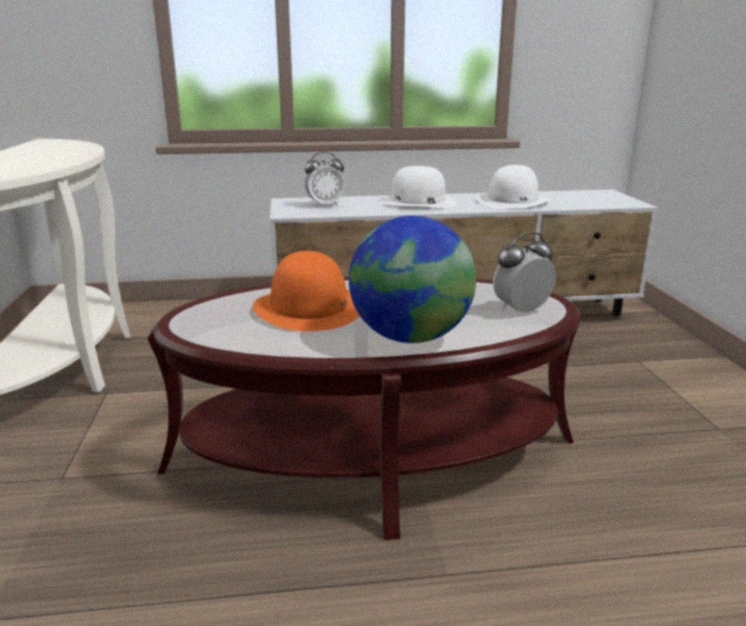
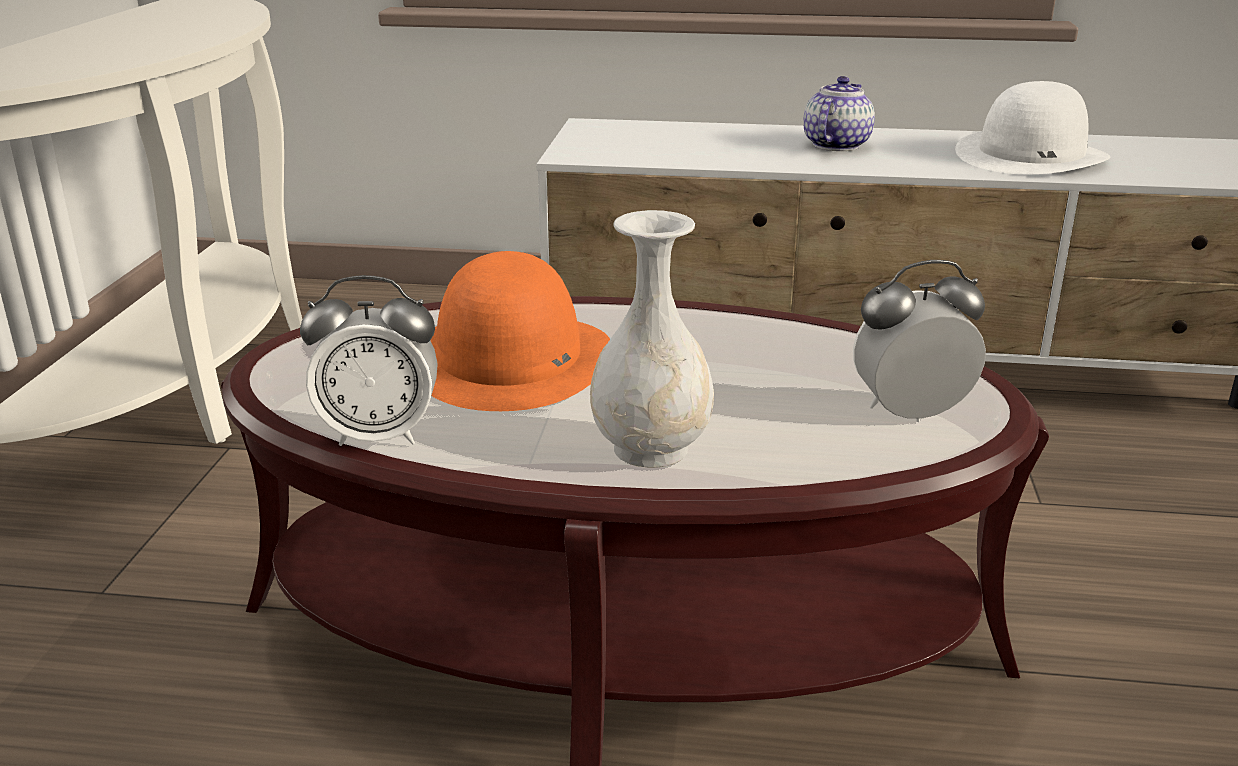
camera: 15 degrees right, 5 degrees up
(325, 205) = (655, 140): alarm clock -> alarm clock (379, 435)
(410, 337) = (652, 449): globe -> white vase
(417, 202) = (835, 145): white hat -> teapot

